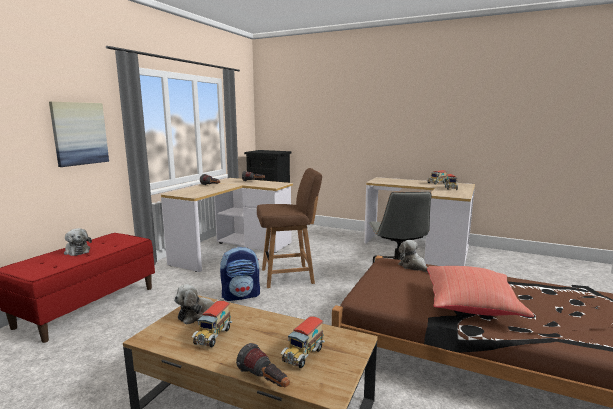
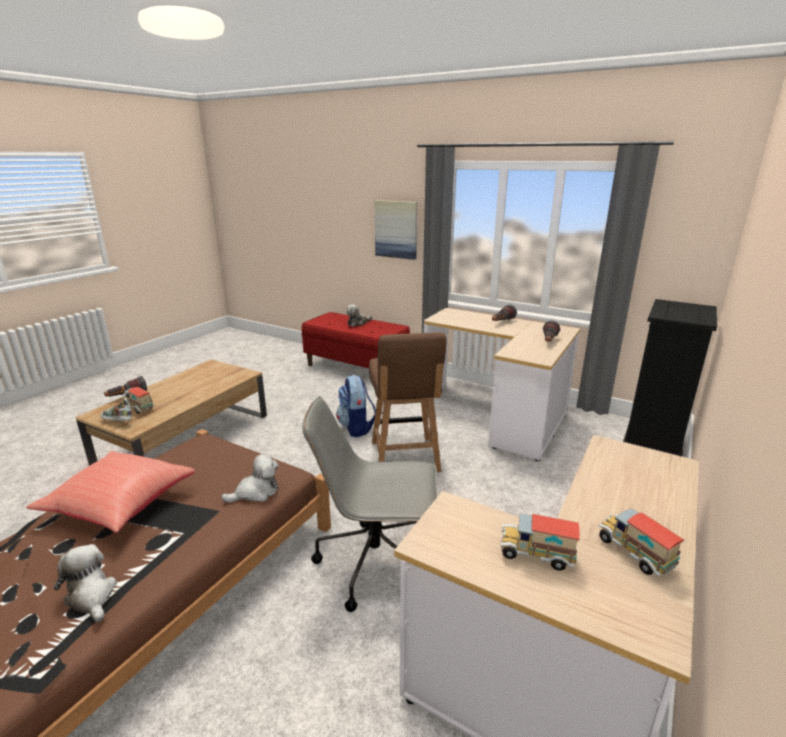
camera: 95 degrees right, 10 degrees up
(198, 314) = (228, 374): plush toy -> plush toy (91, 596)
(213, 336) = (192, 380): toy truck -> none
(346, 359) = (117, 422): none -> shoe

